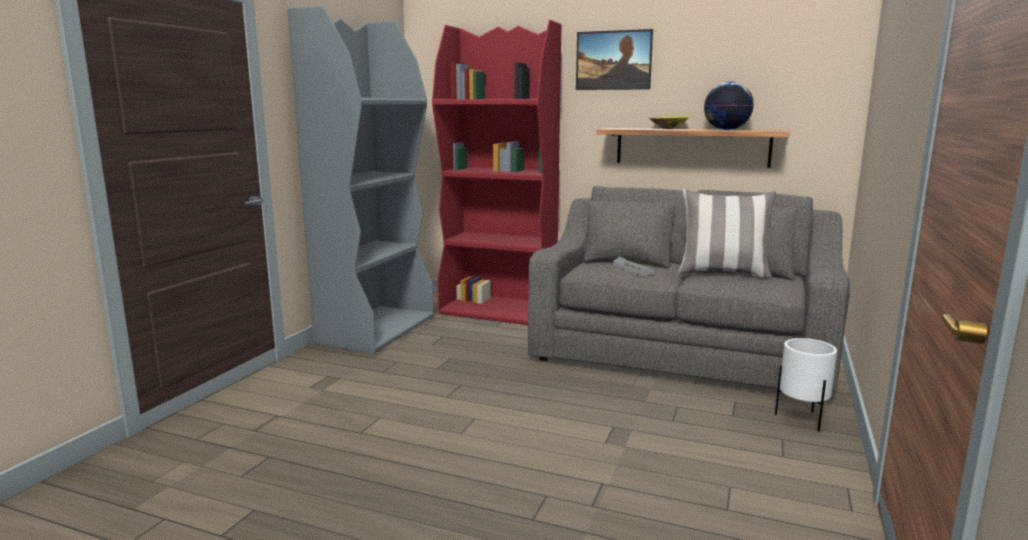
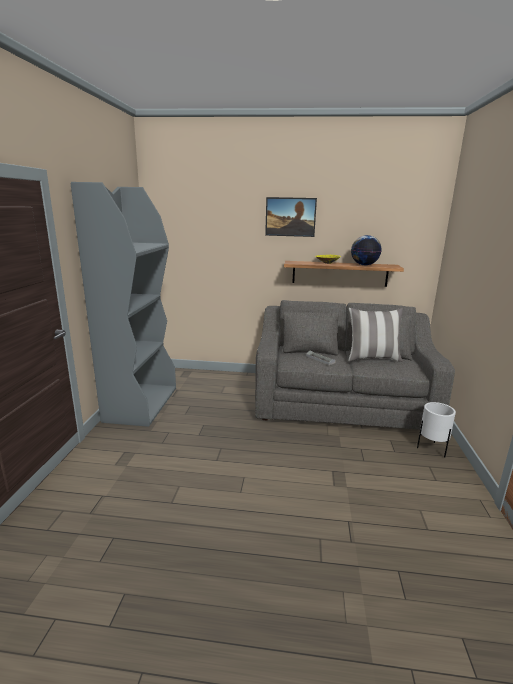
camera: 15 degrees left, 5 degrees up
(499, 311) = (217, 379): red bookcase -> none

